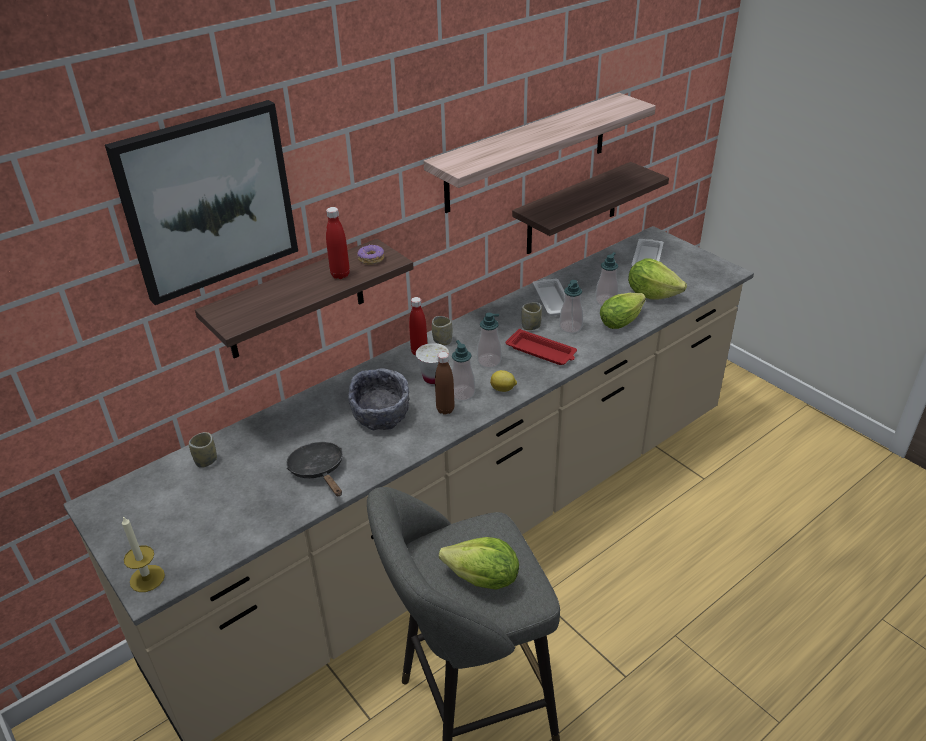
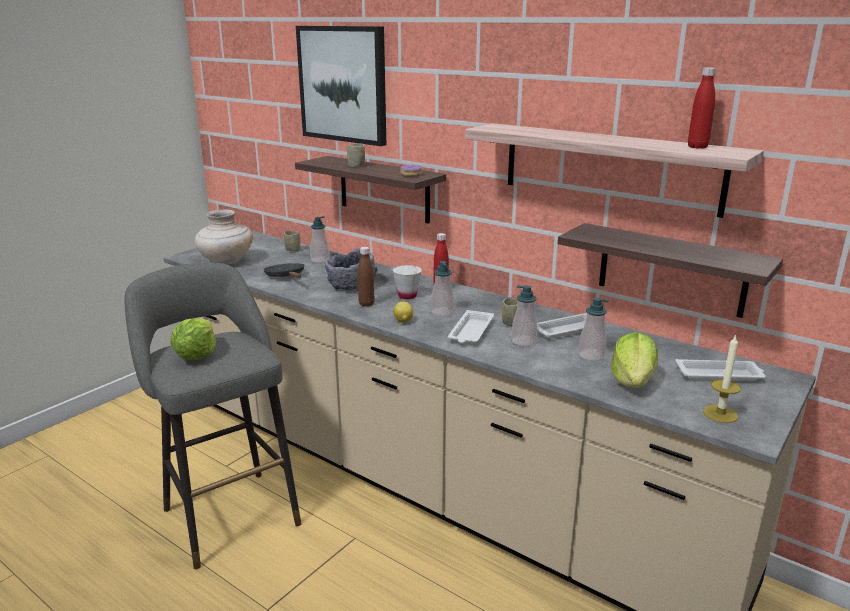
camera: 75 degrees right, 15 degrees down
(147, 578) = (193, 254): candle -> candle (720, 414)
(213, 535) = (226, 261): none -> beige vase
(319, 471) = (286, 277): black frying pan -> black frying pan turned 75 degrees counterclockwise
(340, 275) = (383, 171): red bottle -> red bottle (697, 147)
(442, 341) = (462, 293): cup -> cup (356, 166)
(462, 393) = (390, 307): soap dispenser -> soap dispenser (320, 260)
(542, 352) = (471, 332): red tray -> white tray
(623, 319) = (561, 367): lettuce -> none

